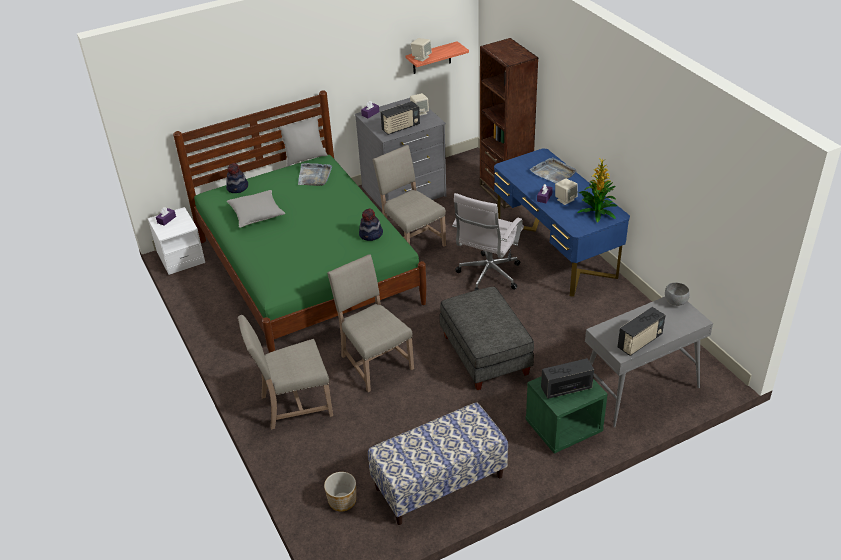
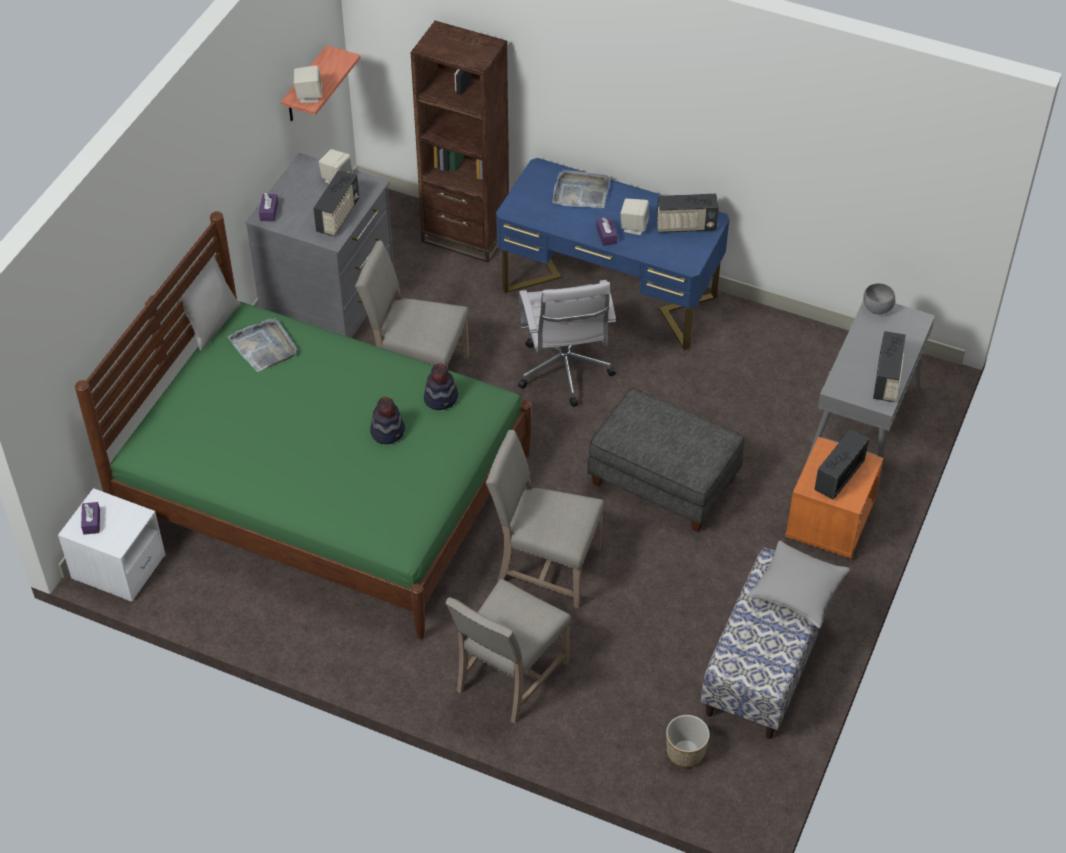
camera: 40 degrees left, 10 degrees up
(238, 188) = (173, 420): hat -> hat (388, 431)
(256, 214) = (252, 447): grey pillow -> grey pillow (797, 591)
(563, 428) = (829, 523): green nightstand -> orange nightstand
(597, 211) = (685, 226): potted plant -> radio

